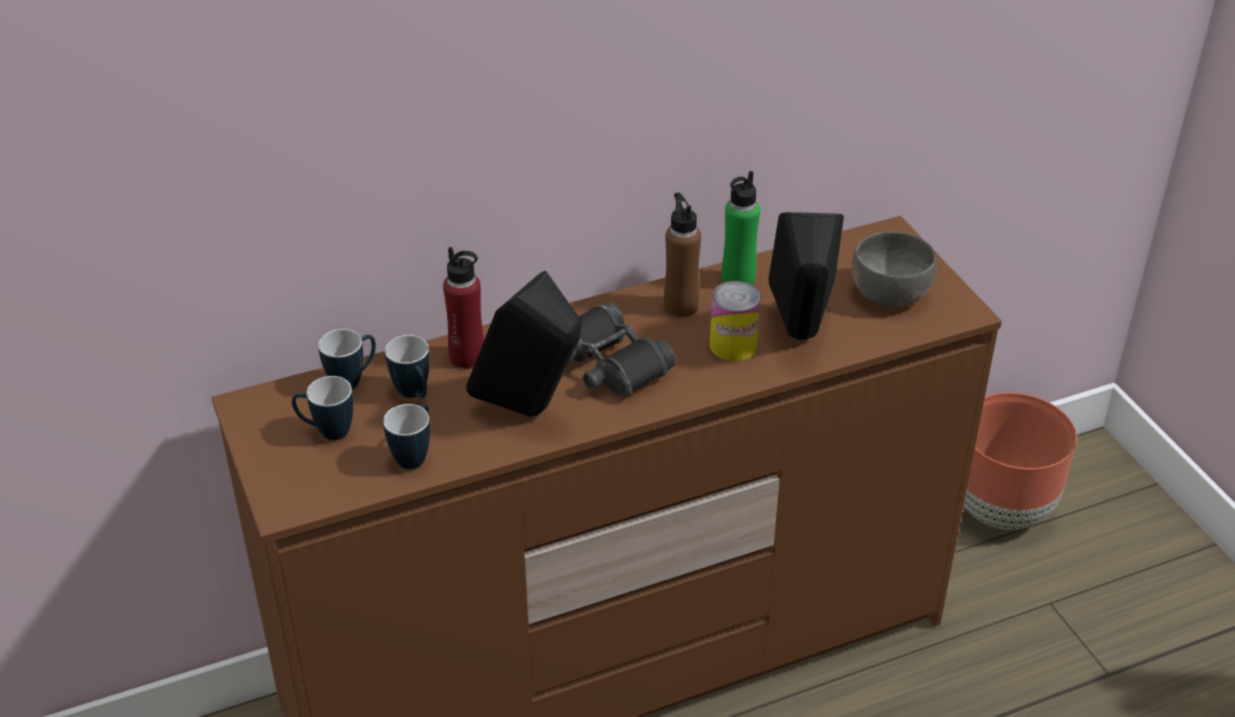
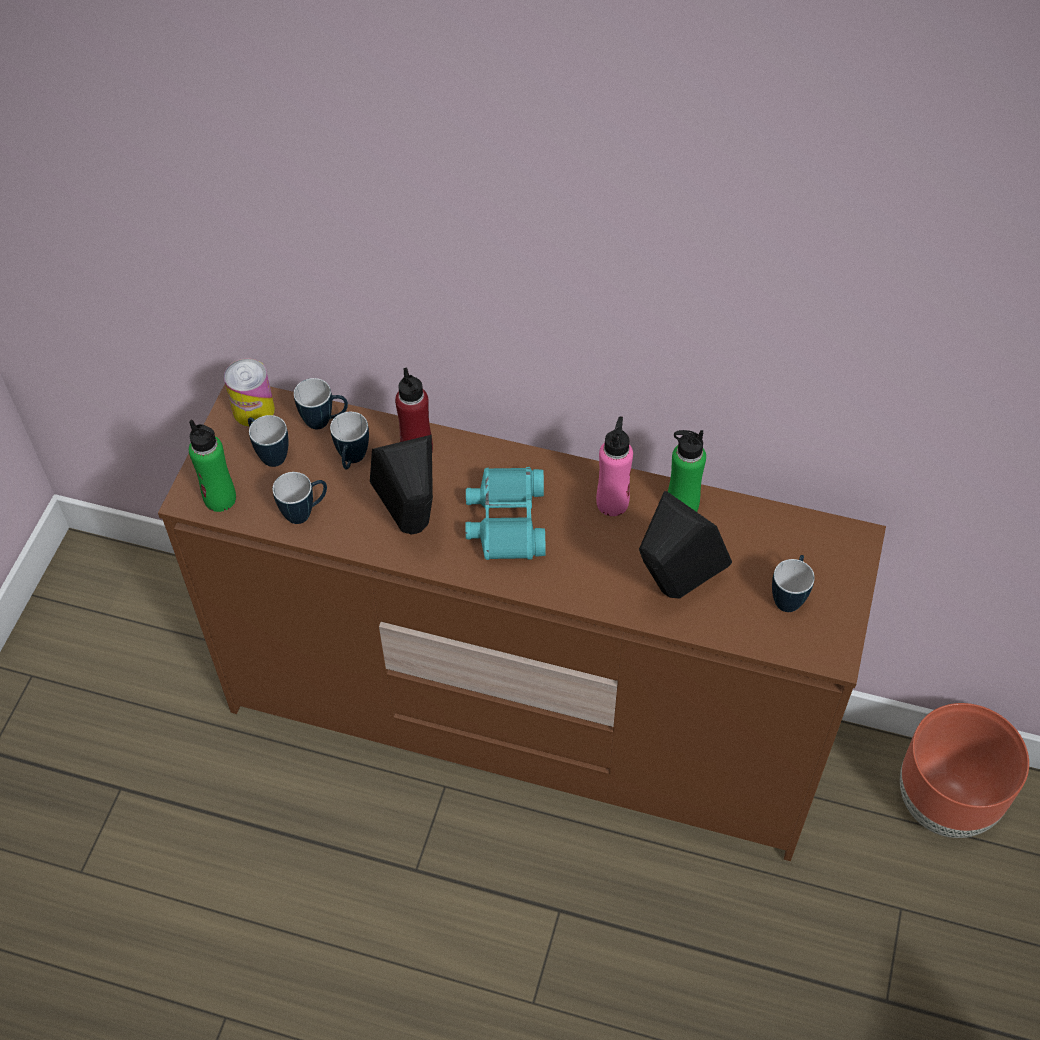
camera: 40 degrees right, 15 degrees up
(316, 490) = (220, 498): none -> green bottle
(608, 364) = (506, 521): black binoculars -> turquoise binoculars
(681, 306) = (612, 503): brown bottle -> pink bottle
(733, 345) = (614, 565): can -> can (253, 410)
(889, 293) = (789, 596): grey bowl -> mug

